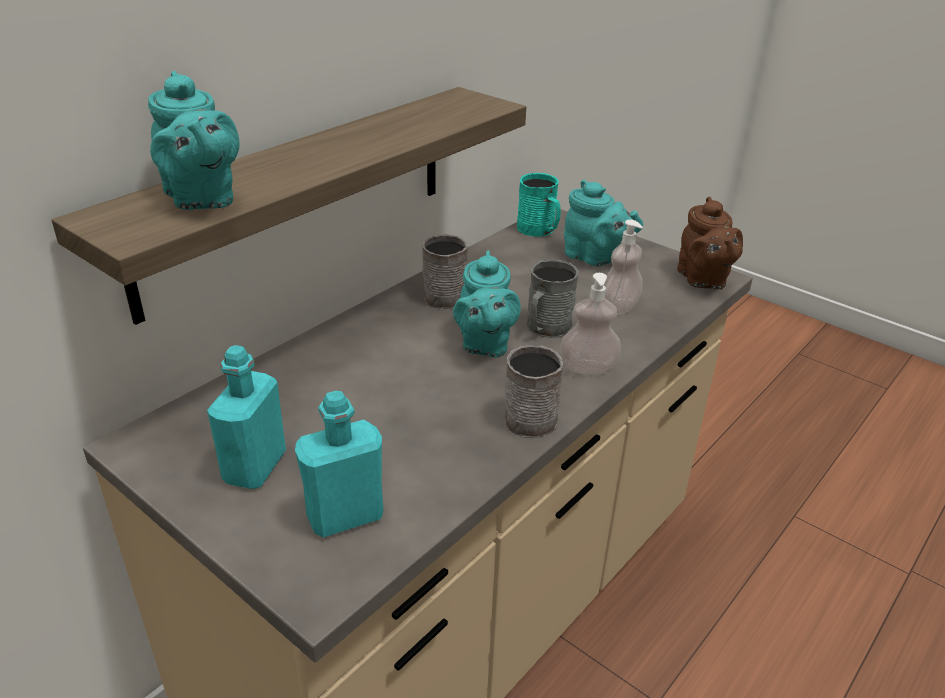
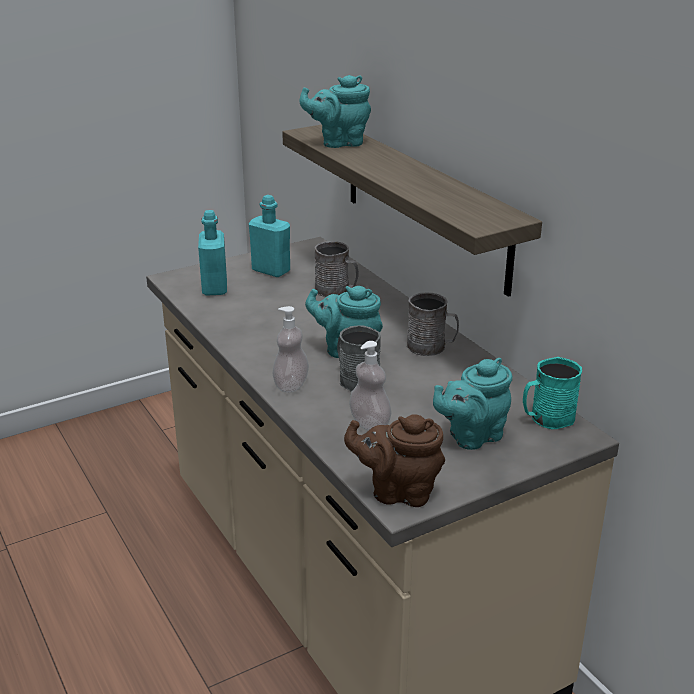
camera: 110 degrees right, 5 degrees down
(530, 415) = (254, 351): grey mug -> grey mug (337, 291)

